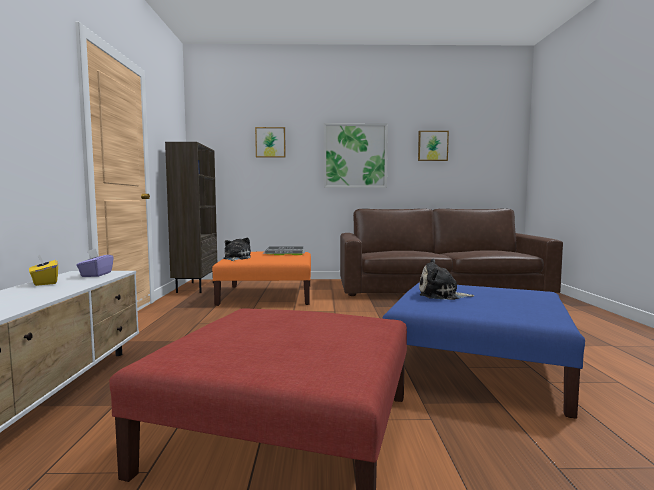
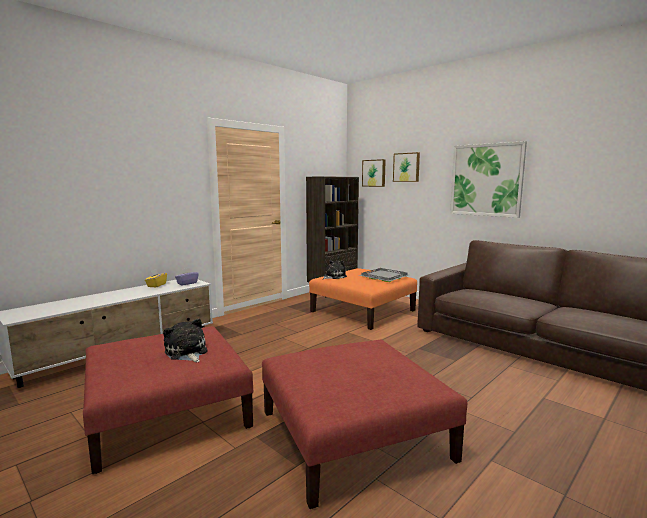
camera: 45 degrees right, 5 degrees up
(432, 146) = (587, 167): picture -> picture (374, 173)
(441, 295) = (334, 358): plush toy -> plush toy (186, 352)
(477, 368) = (353, 436): blue ottoman -> red ottoman

